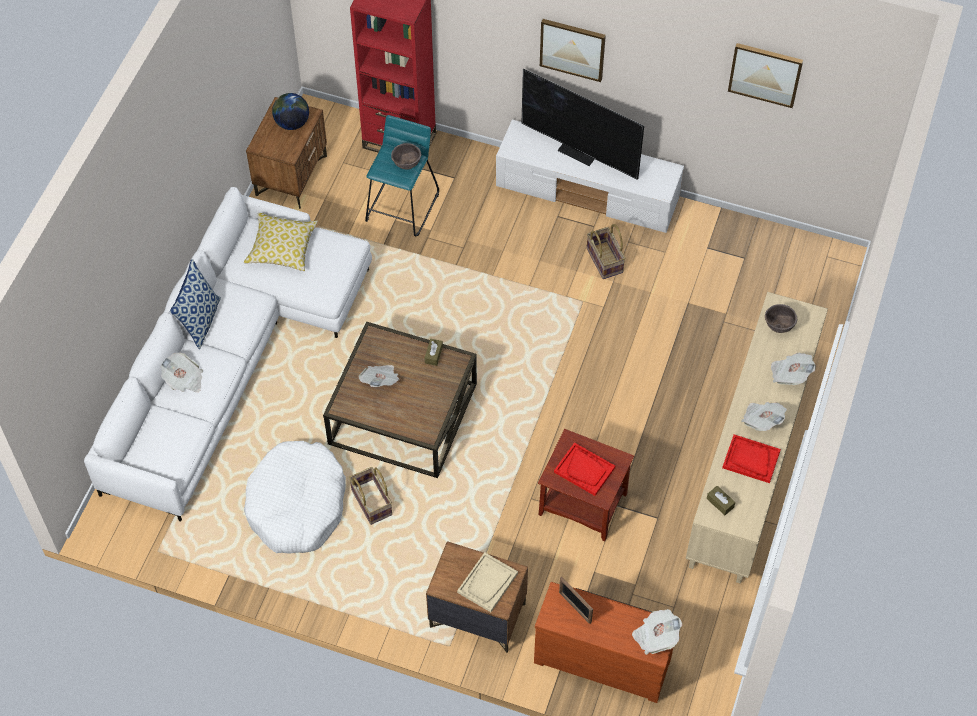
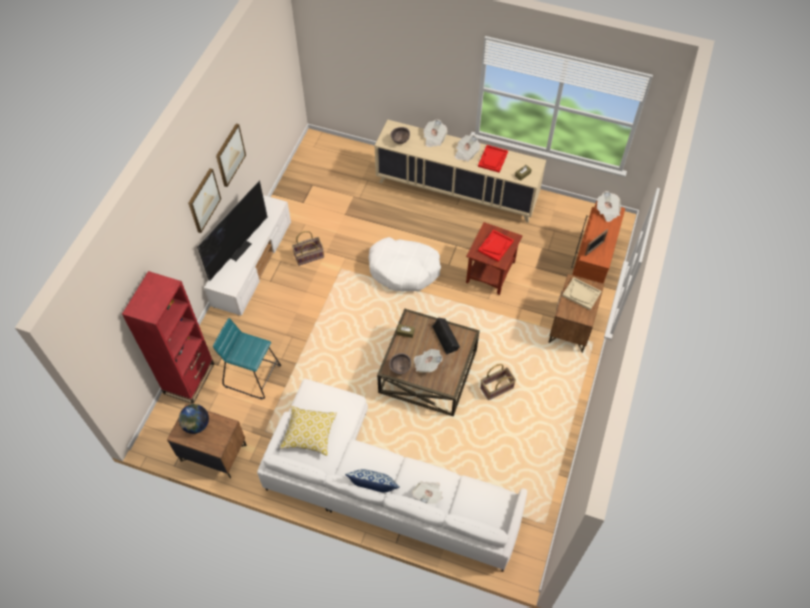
camera: 90 degrees left, 0 degrees up
(297, 505) = (501, 433): white dog bed -> white dog bed (404, 269)
(406, 164) = (248, 343): brown bowl -> brown bowl (400, 369)
(424, 406) = (446, 337): none -> black speaker
(765, 74) = (258, 88): picture -> picture (230, 155)

